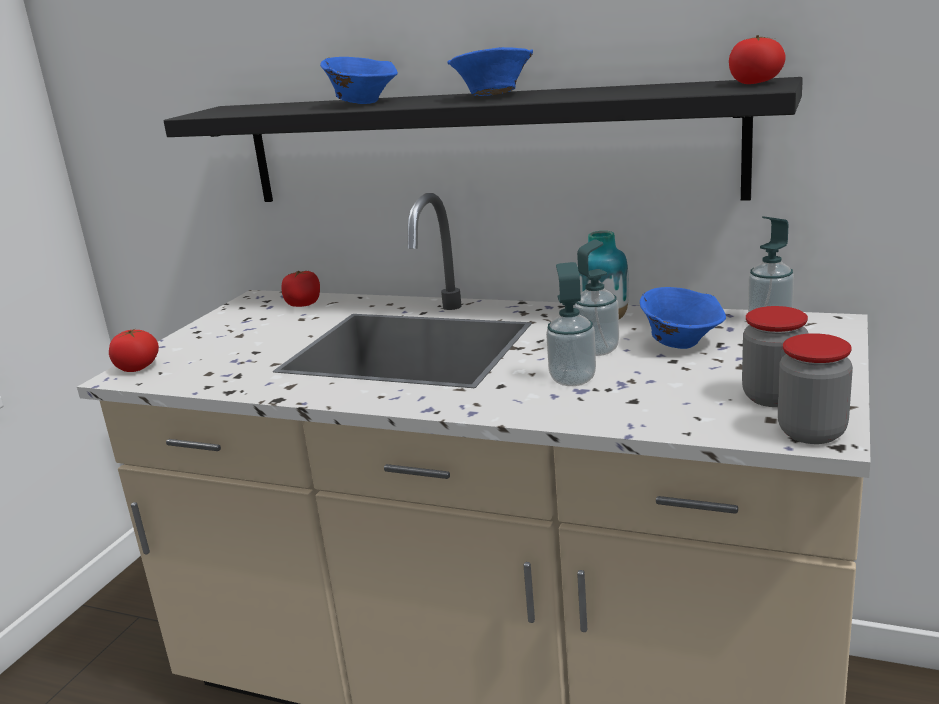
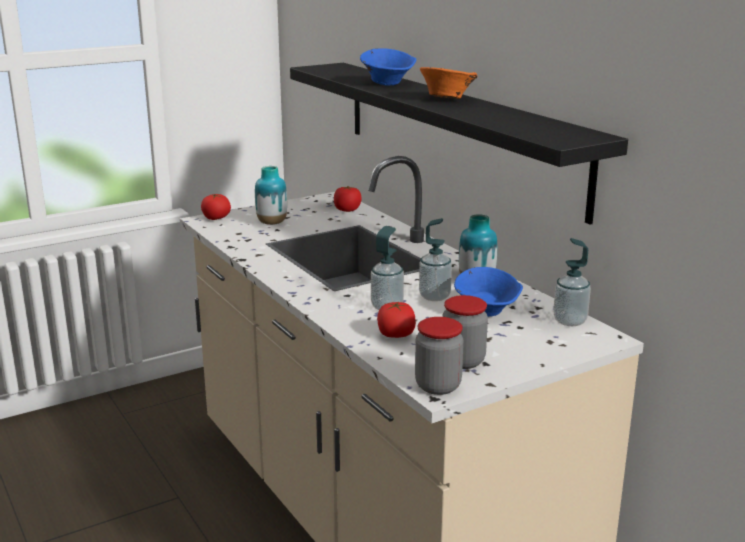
camera: 35 degrees right, 0 degrees up
(233, 347) = (272, 223): none -> vase
(492, 96) = (446, 99): blue bowl -> orange bowl
(755, 83) = (578, 135): tomato -> tomato (396, 335)

